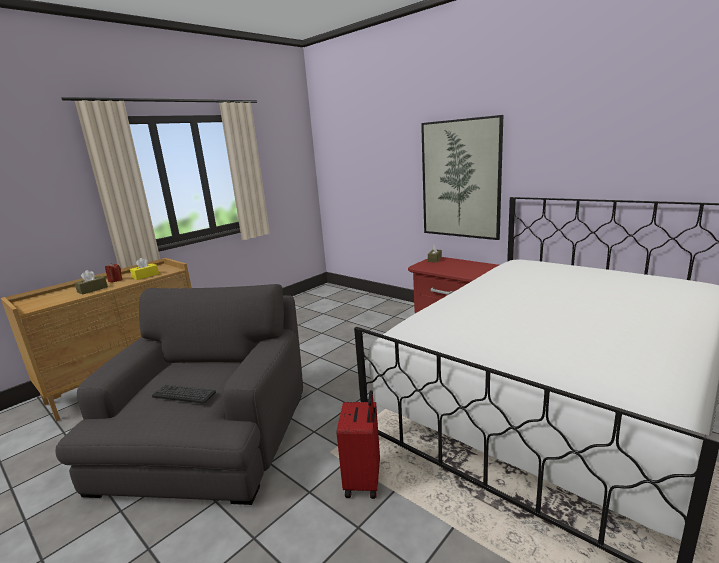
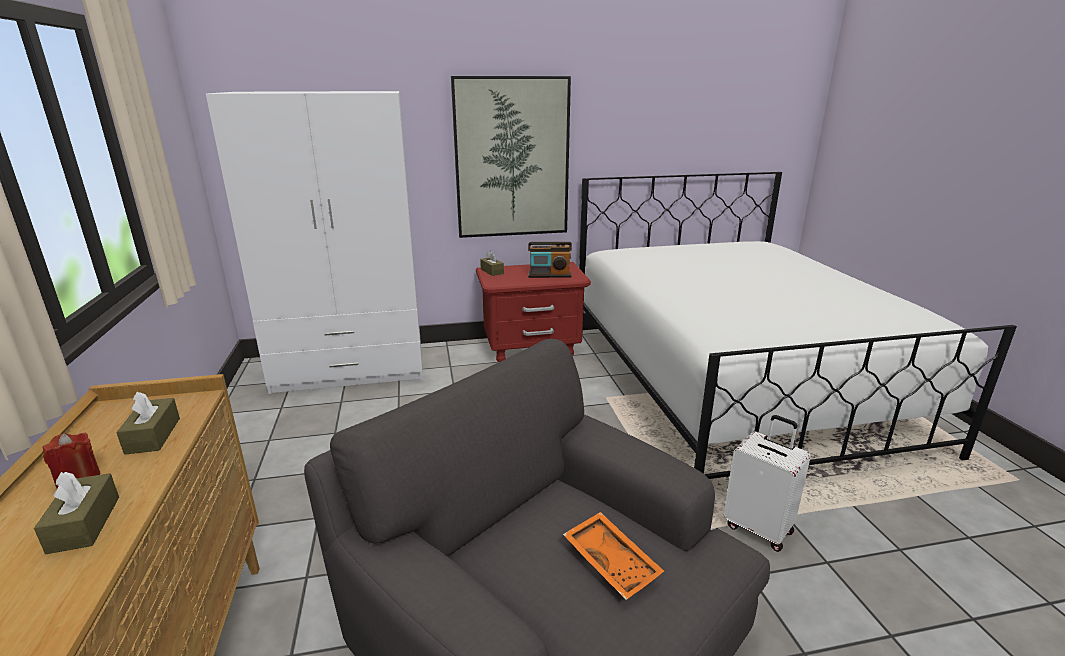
camera: 55 degrees left, 5 degrees up
(145, 276) = (153, 436): yellow tissue box -> brown tissue box
(184, 394) = (612, 562): keyboard -> orange tray
(352, 301) = (351, 369): none -> white wardrobe
(364, 481) = (758, 528): red suitcase -> white suitcase
(460, 269) = (549, 275): none -> radio

